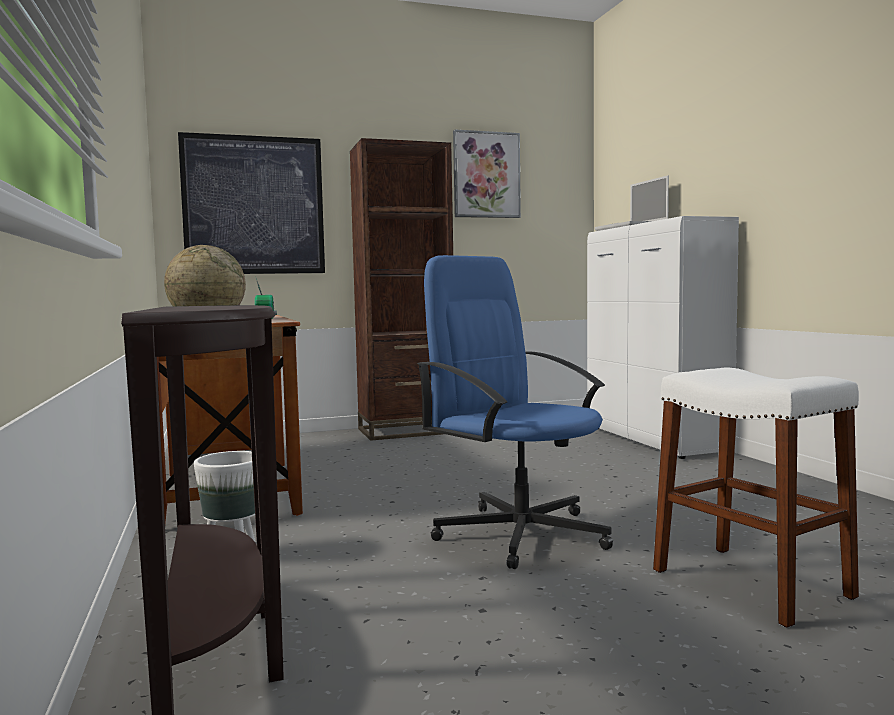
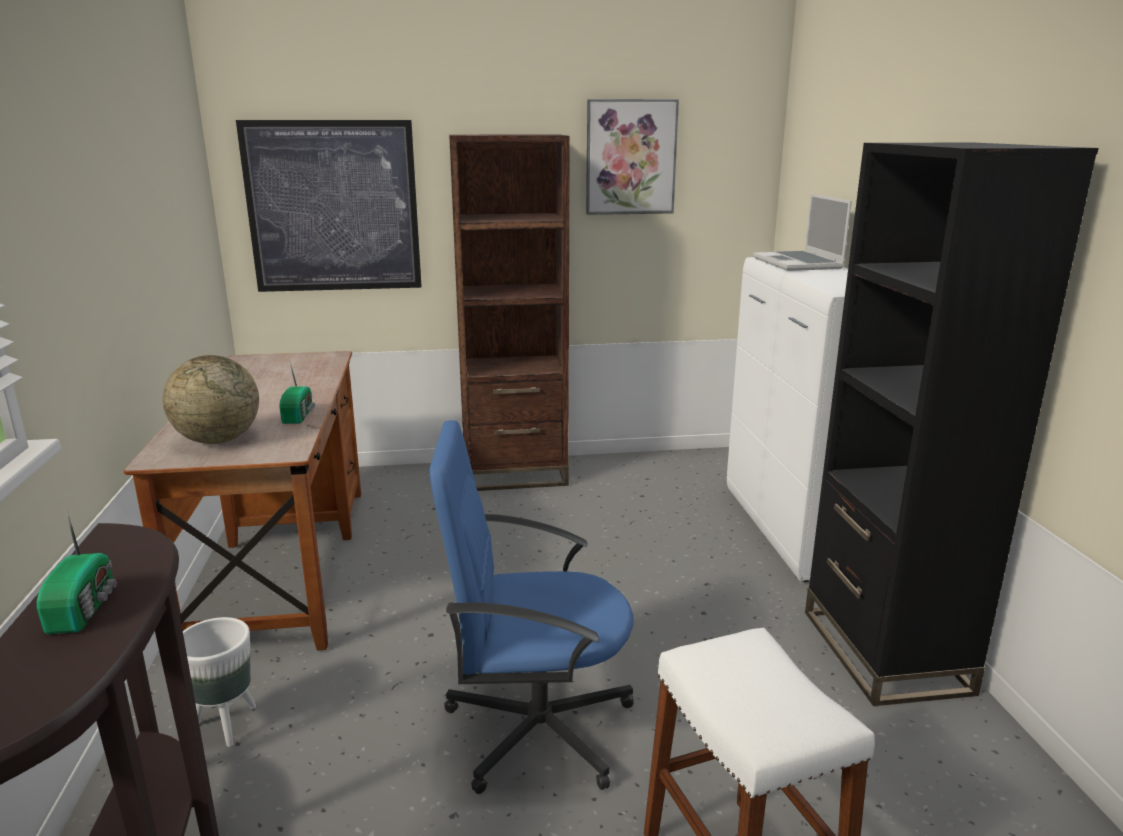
camera: 10 degrees right, 15 degrees up
(208, 306) = (85, 607): none -> radio
(520, 533) = (535, 727): blue office chair -> blue office chair turned 60 degrees counterclockwise
(769, 481) = (884, 651): none -> black bookcase

